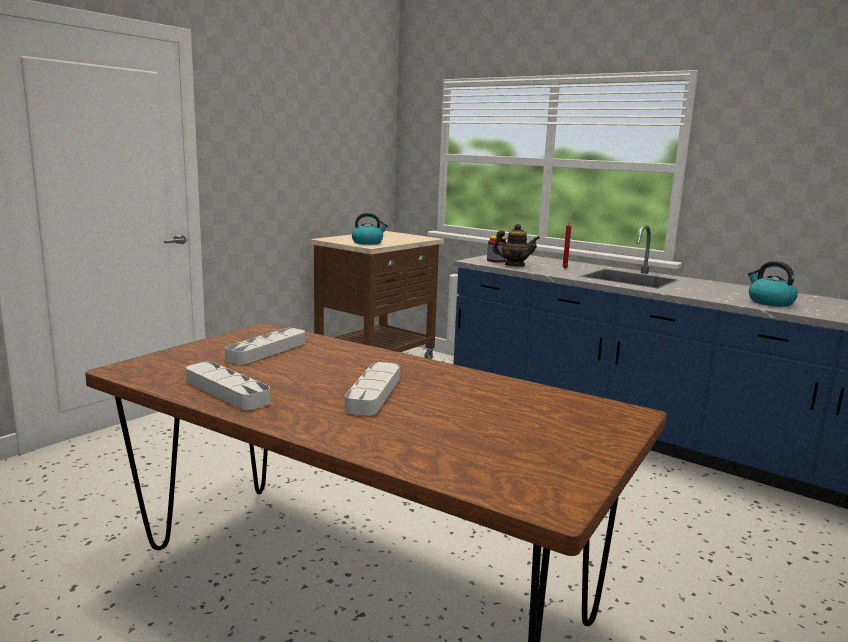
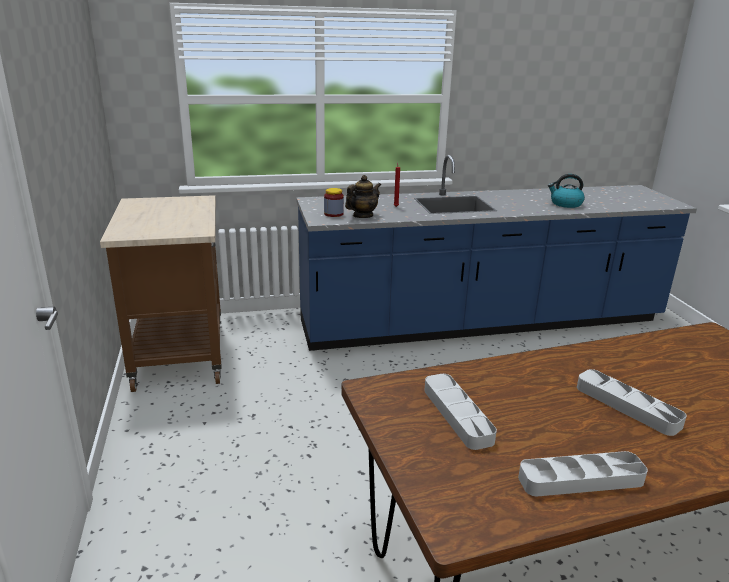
camera: 50 degrees left, 10 degrees up
(368, 242) = (179, 226): kettle -> none

